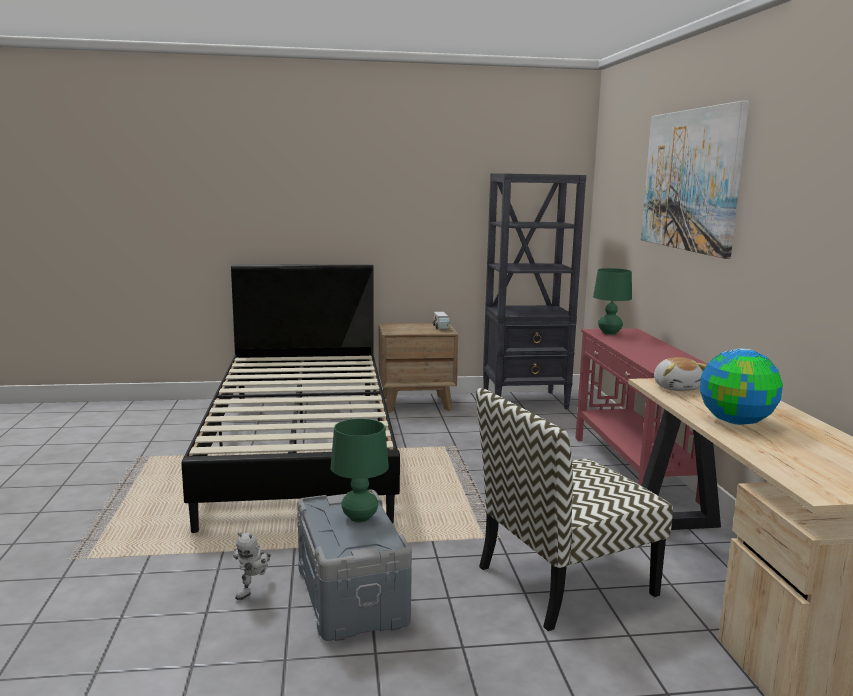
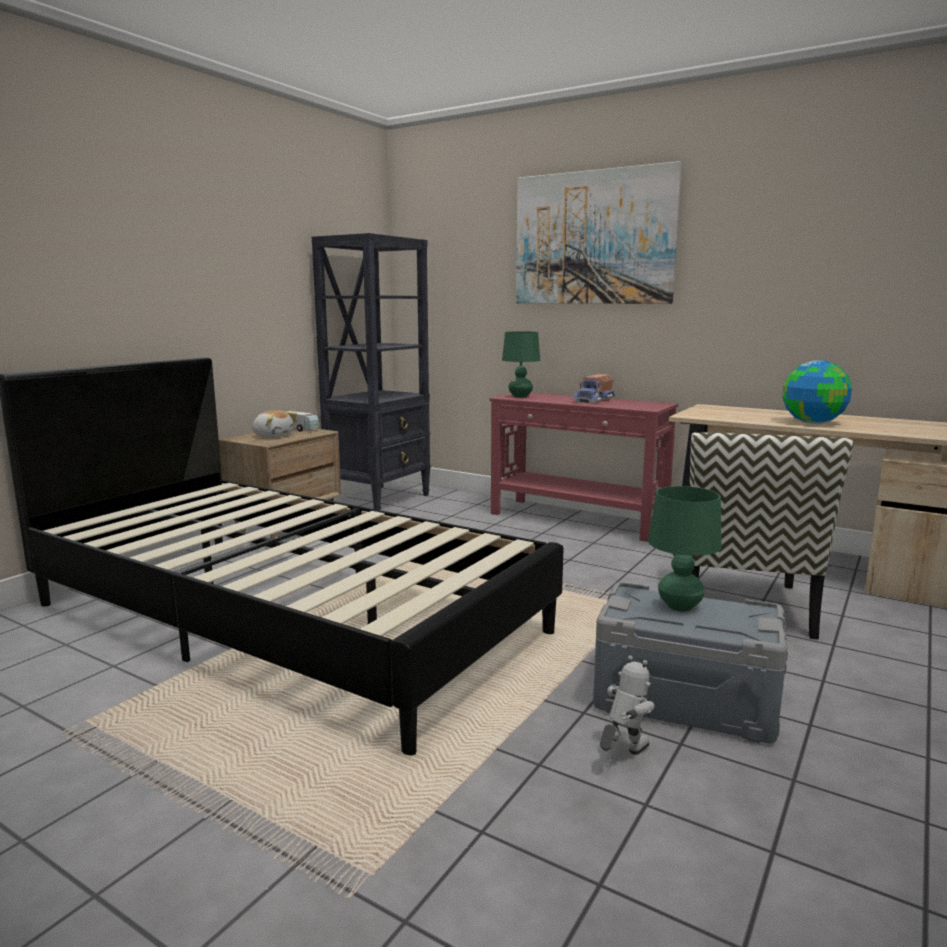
camera: 50 degrees left, 0 degrees up
(254, 591) = (623, 755): toy robot -> toy robot turned 105 degrees counterclockwise
(653, 350) = (594, 400): none -> toy truck
(677, 387) = (711, 414): plush toy -> plush toy (273, 436)

